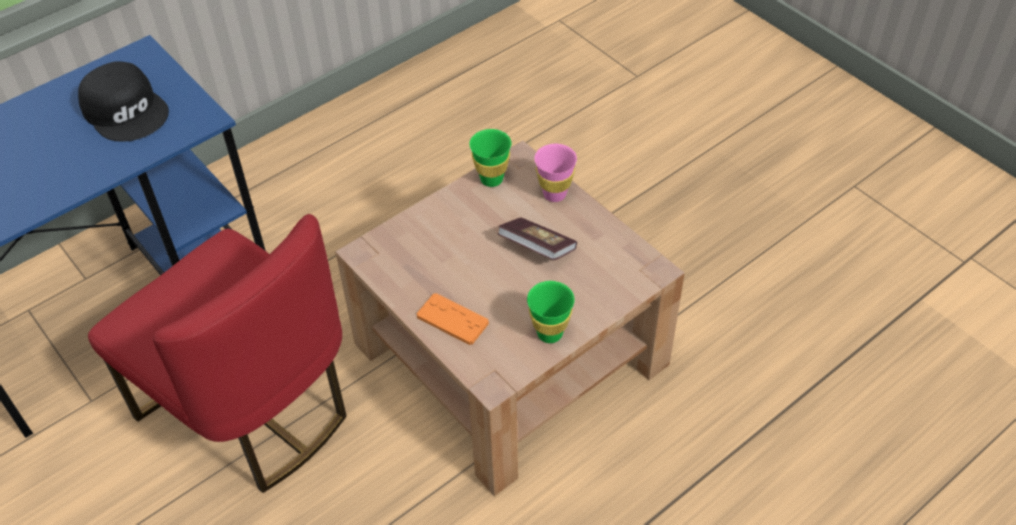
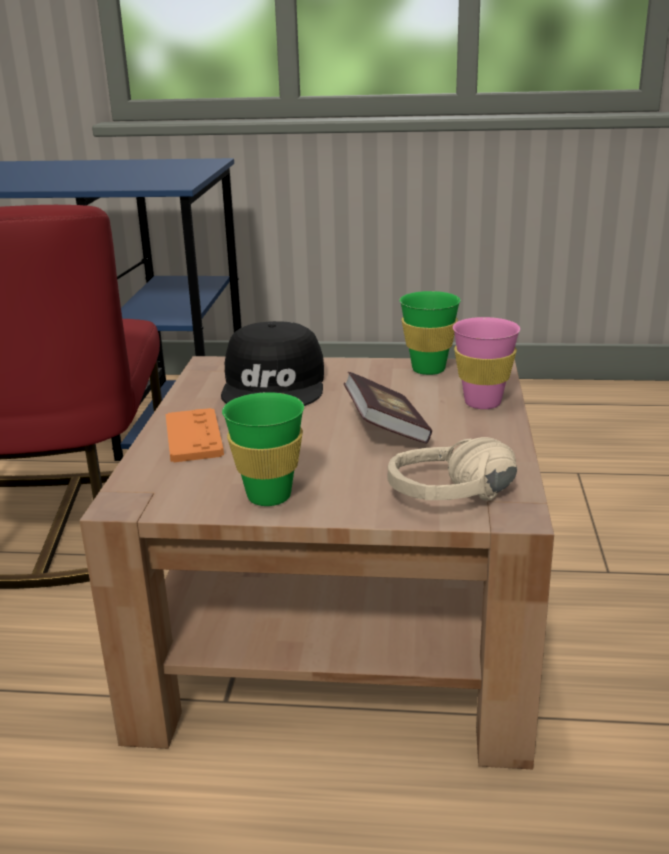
camera: 45 degrees right, 25 degrees down
(126, 110) = (136, 173): black cap -> black cap (275, 385)
(632, 280) = (459, 504): none -> beige headphones

